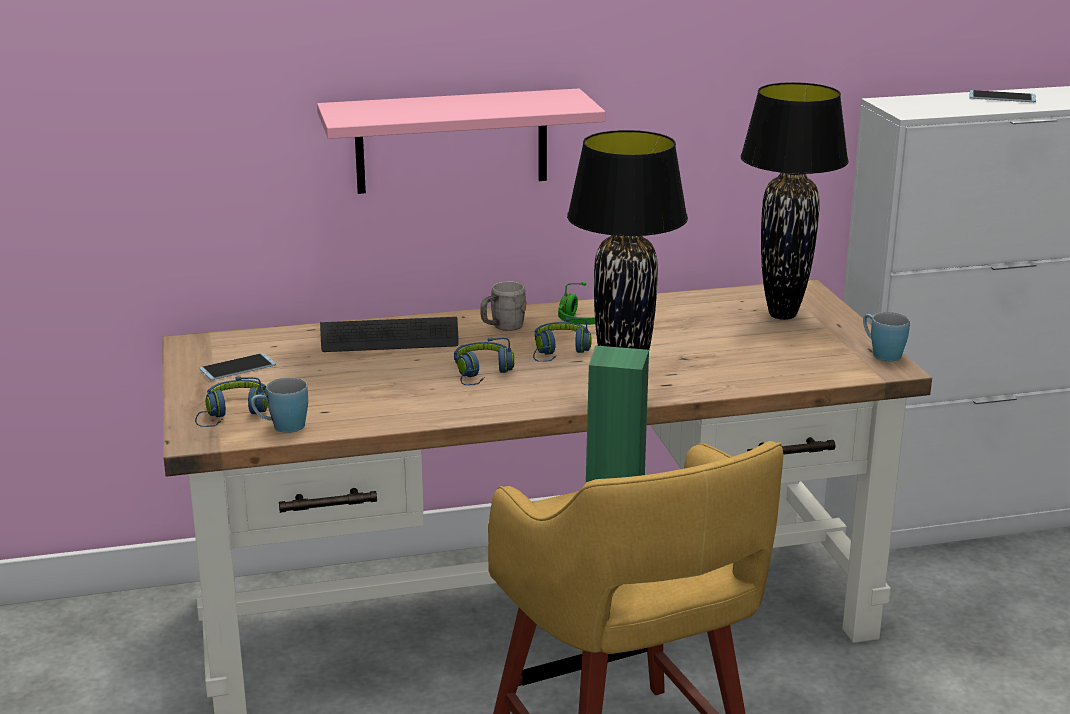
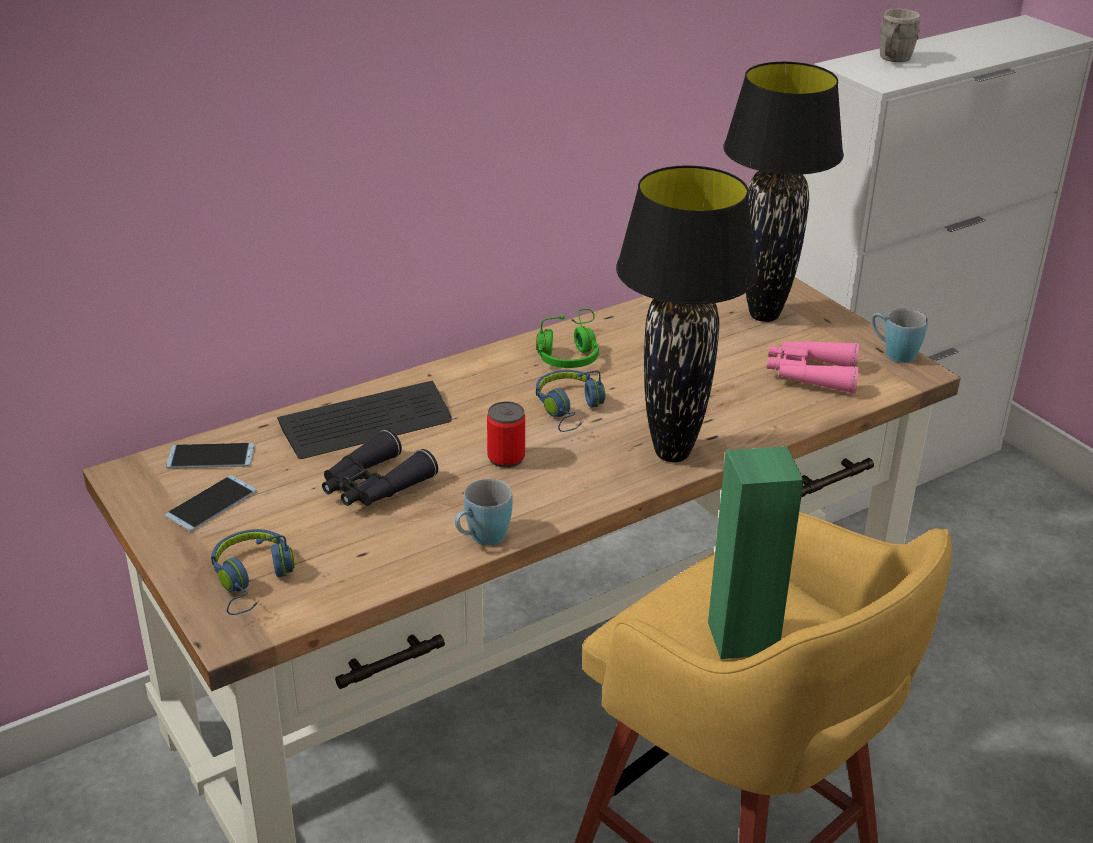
camera: 20 degrees left, 10 degrees up
(281, 427) = (326, 591): blue mug -> blue mug (481, 538)
(365, 375) = (374, 486): none -> black binoculars
(452, 141) = (401, 175): pink shelf -> none
(482, 373) = (506, 458): blue headphones -> can
(502, 327) = (484, 384): grey mug -> grey mug (893, 59)
(790, 357) = (810, 374): none -> pink binoculars
(1002, 97) = (948, 47): phone -> phone (211, 456)

